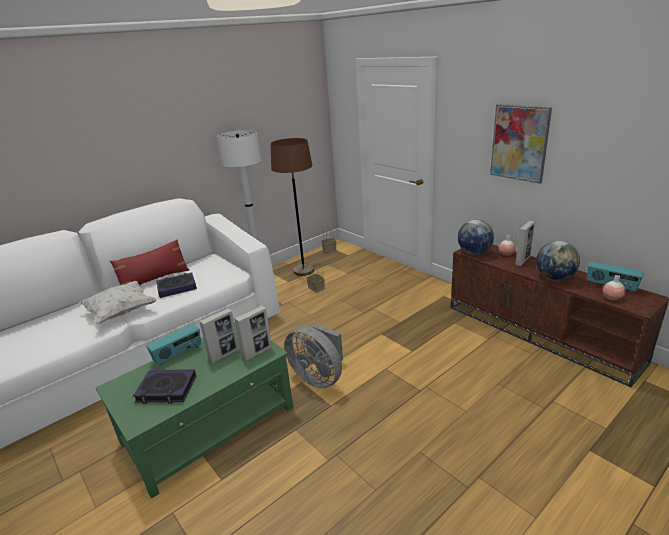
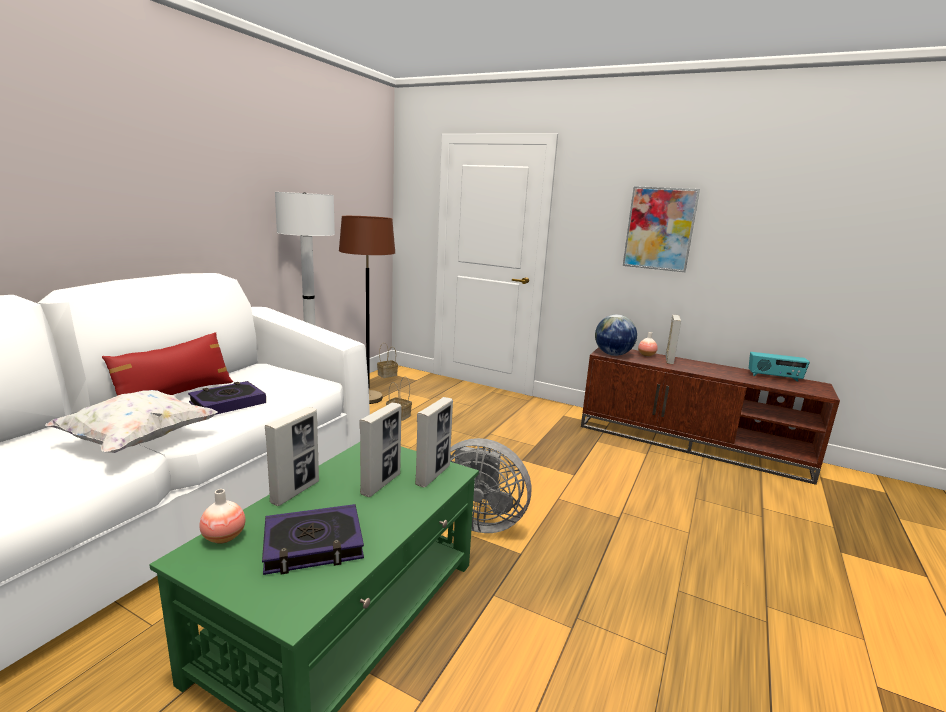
camera: 25 degrees left, 10 degrees down
(178, 354) = (295, 492): radio -> picture frame
(554, 278) = (717, 373): globe -> none
(612, 298) = (787, 386): vase -> vase (224, 537)

